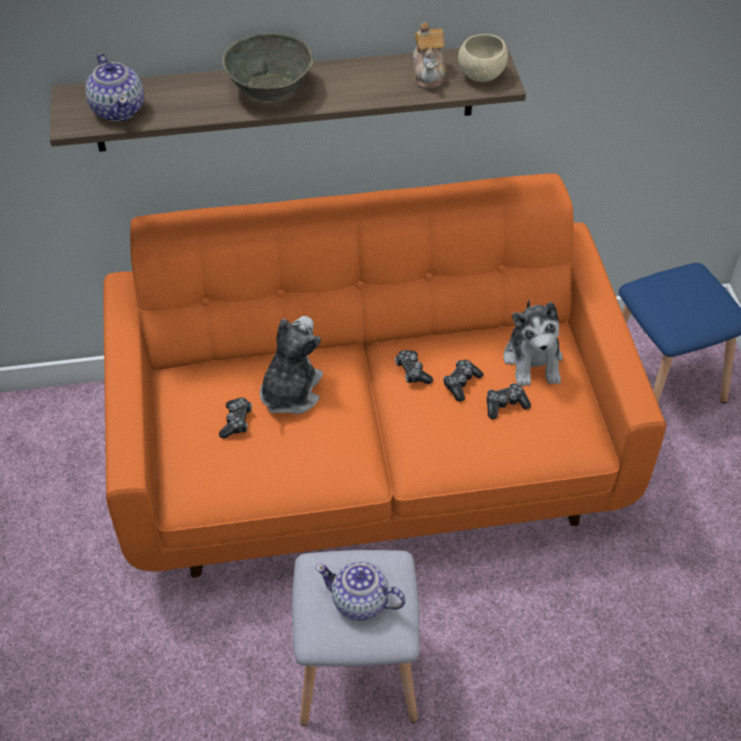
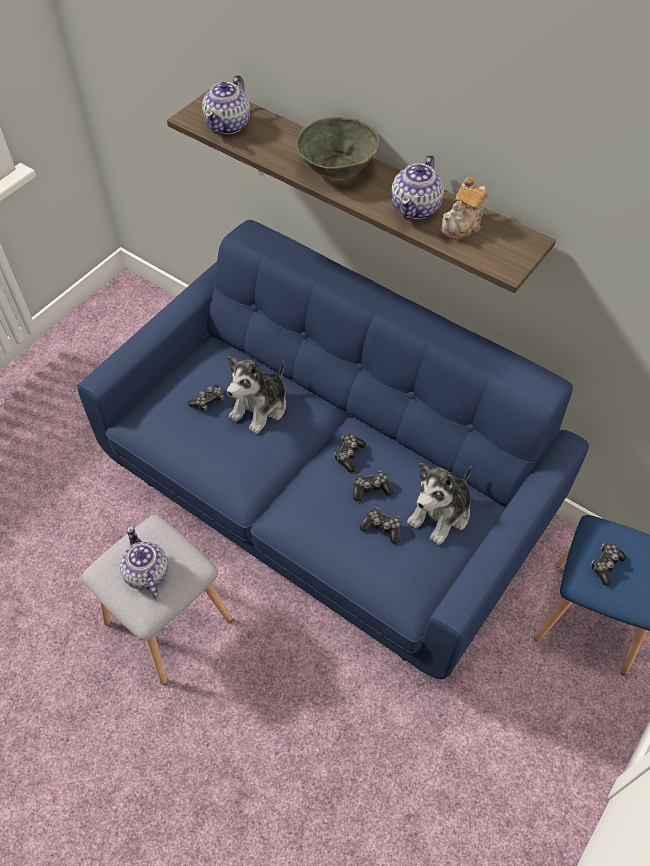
camera: 45 degrees right, 5 degrees up
(290, 392) = (260, 407): plush toy -> plush toy turned 150 degrees clockwise
(371, 455) = (326, 498): orange sofa -> blue sofa
(376, 81) = (416, 207): none -> teapot
(481, 75) = (500, 251): beige bowl -> none
(677, 308) = (605, 565): none -> game controller

